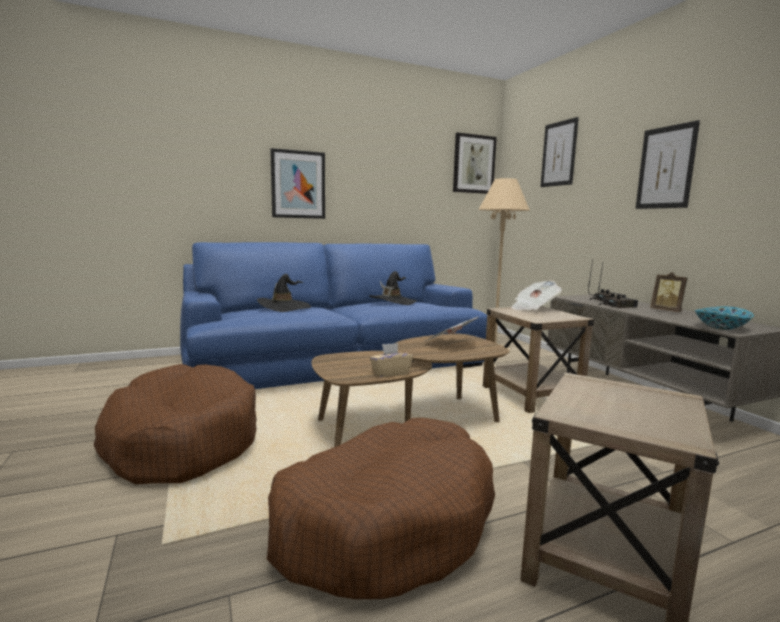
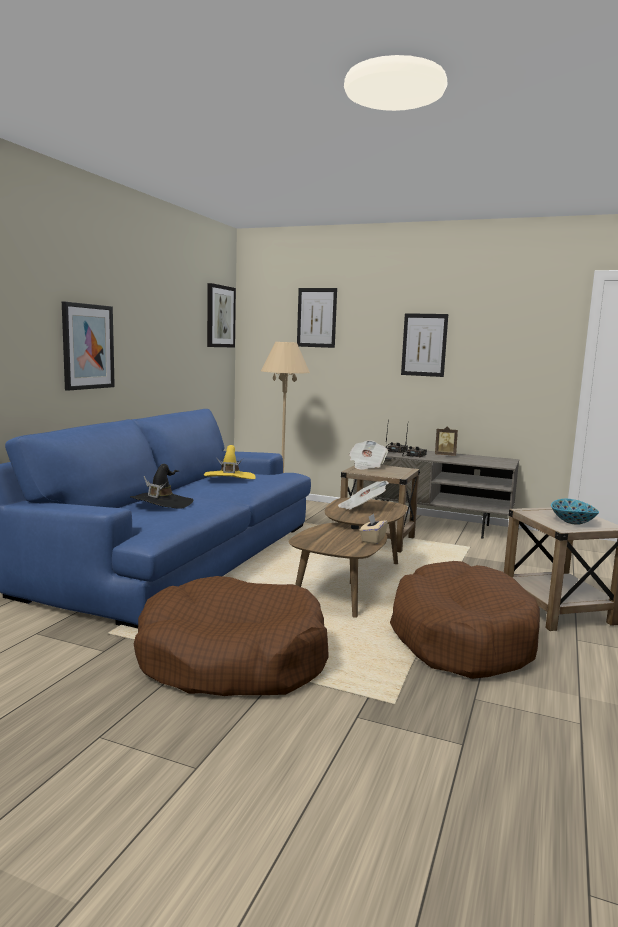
camera: 45 degrees left, 0 degrees up
(392, 302) = (229, 478): black hat -> yellow hat
(721, 328) = (496, 464): bowl -> bowl (573, 521)

